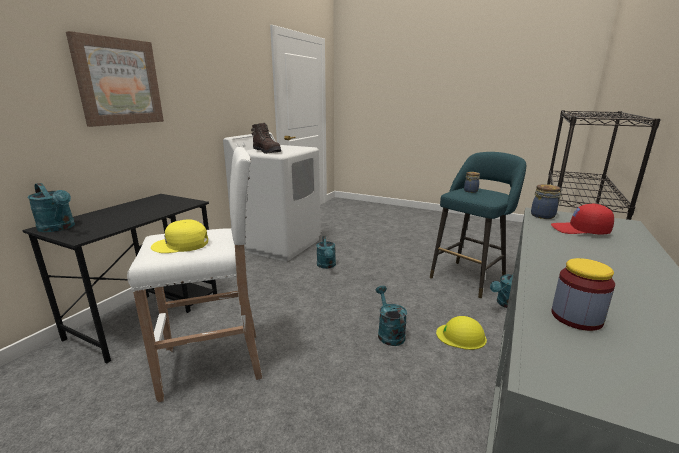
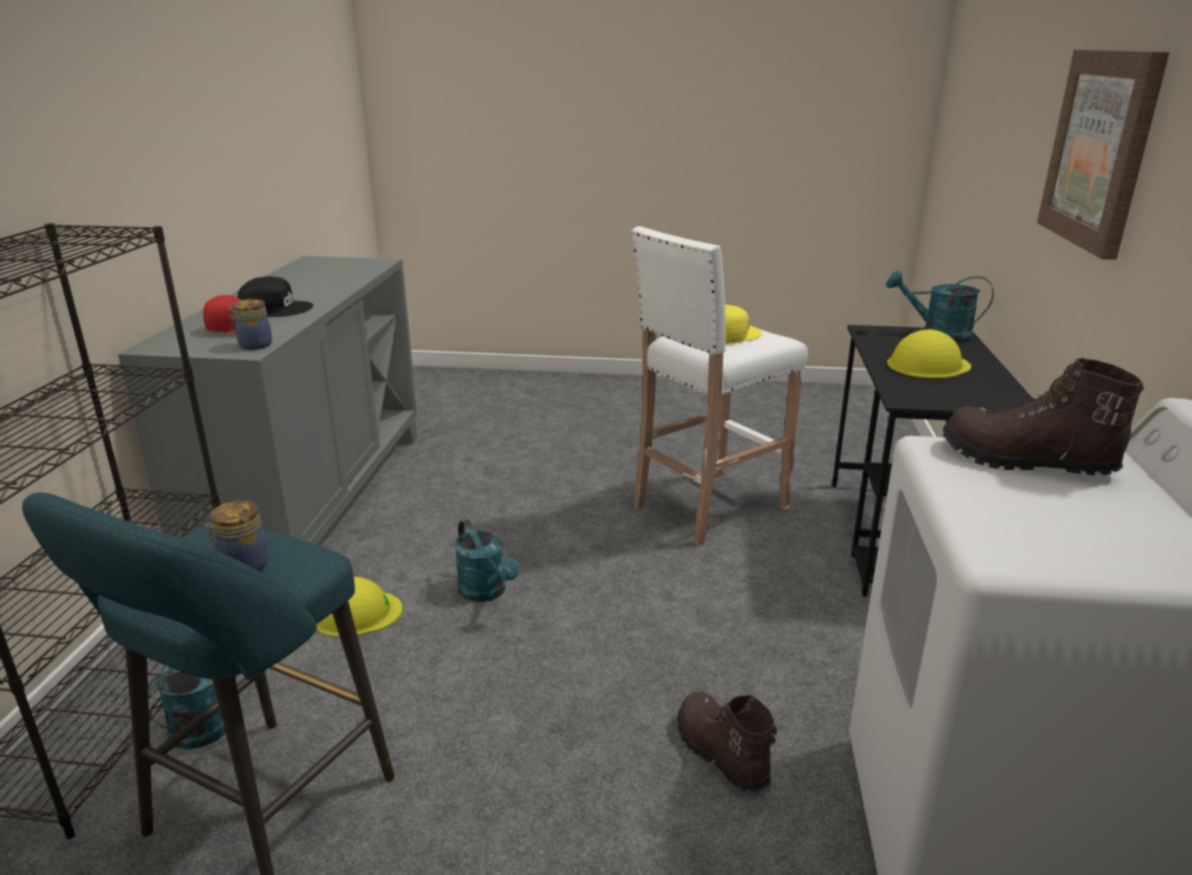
camera: 160 degrees right, 5 degrees up
(133, 213) = (928, 365): none -> yellow hard hat
(326, 266) = (720, 753): turquoise watering can -> brown boot
(576, 317) = (343, 276): jar -> none
(583, 252) = (275, 308): none -> black cap

